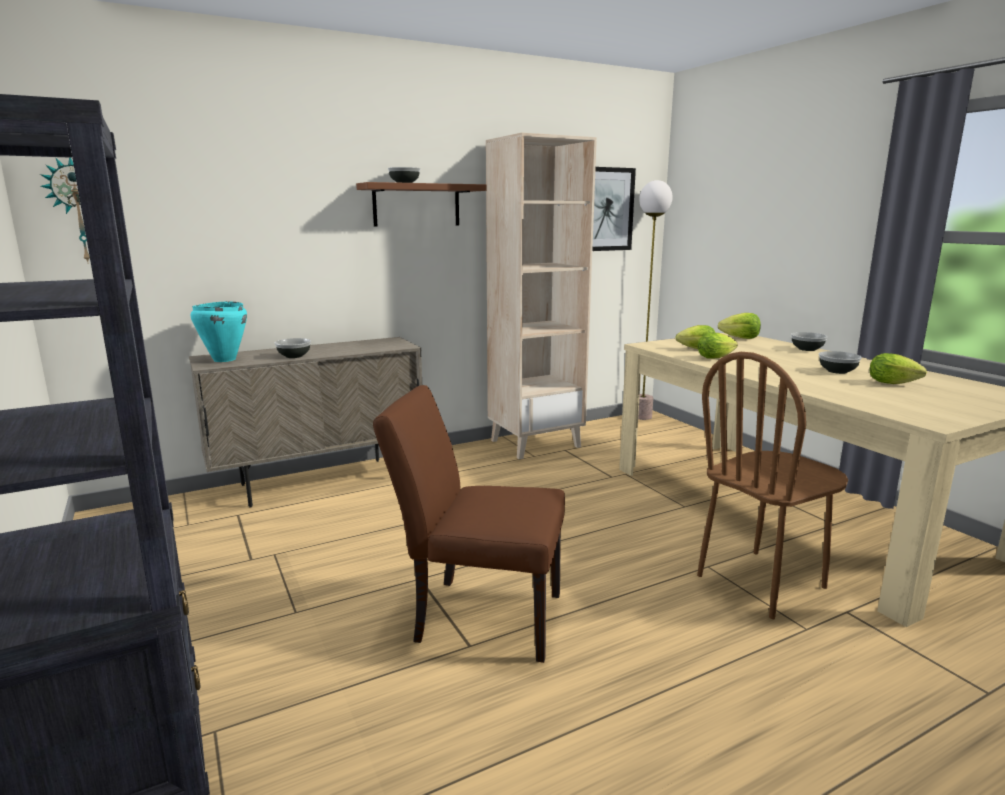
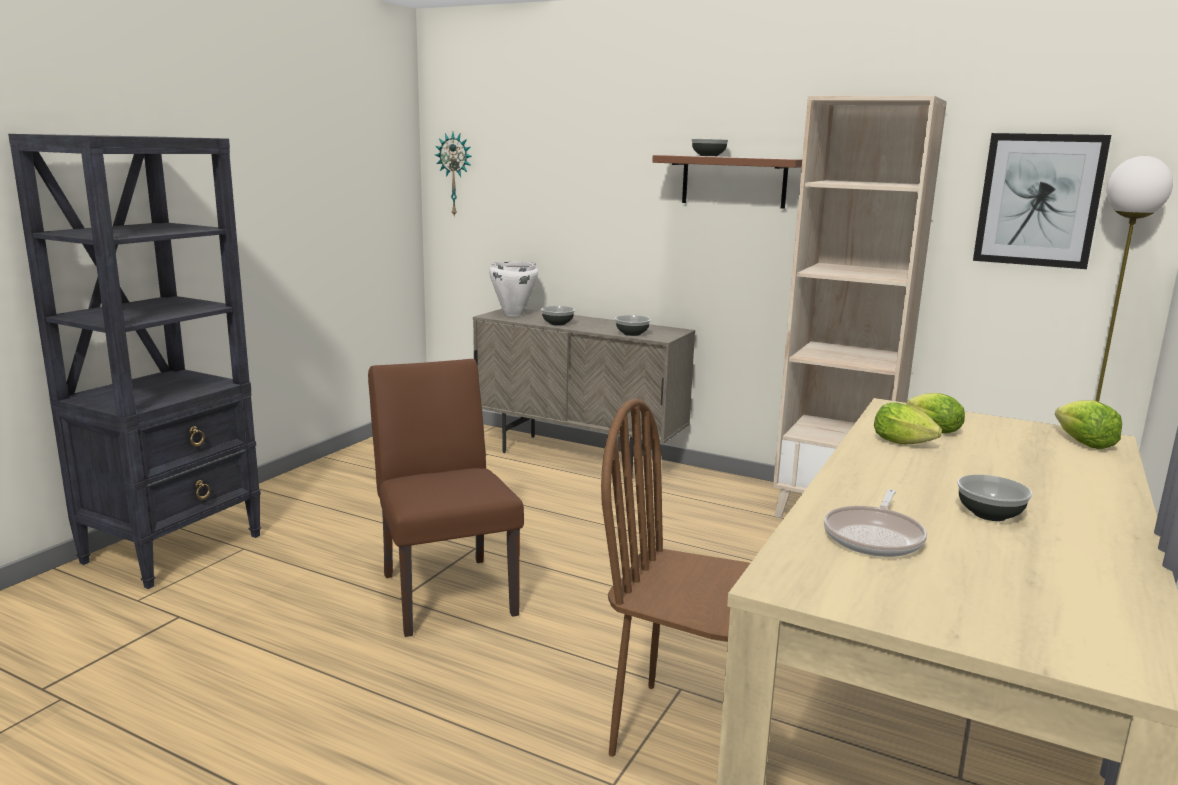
camera: 55 degrees right, 0 degrees up
(224, 360) = (513, 314): turquoise cooking pot -> white cooking pot
(806, 349) = (1114, 487): bowl -> bowl (632, 334)
(864, 393) = (875, 536): none -> frying pan
(895, 384) = (990, 555): lettuce -> none

